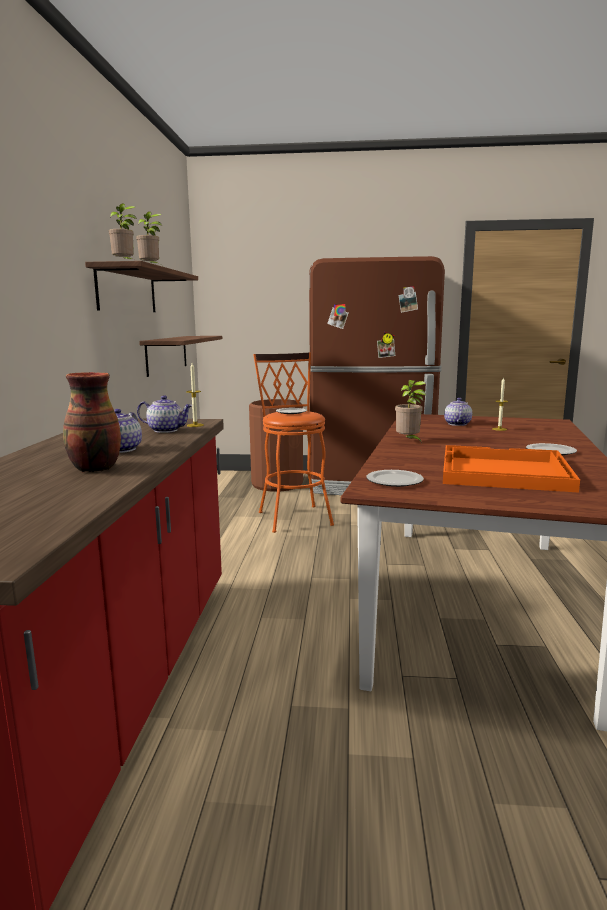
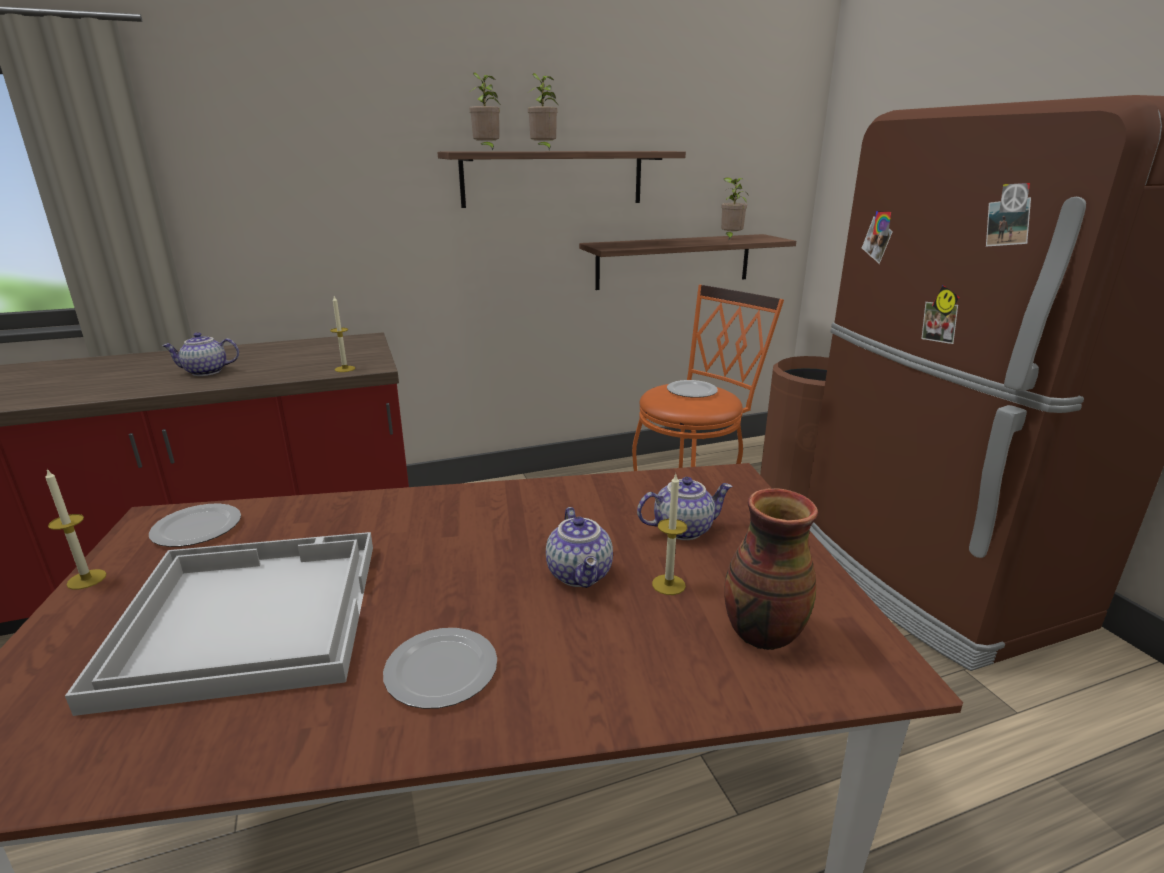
camera: 65 degrees right, 10 degrees up
(94, 468) = (122, 381): vase -> vase (761, 633)
(166, 430) = (311, 365): teapot -> teapot (581, 574)
(408, 442) = (470, 504): potted plant -> potted plant (730, 239)
(447, 498) = (86, 579): none -> candle
(502, 471) = (247, 616): orange tray -> white tray

